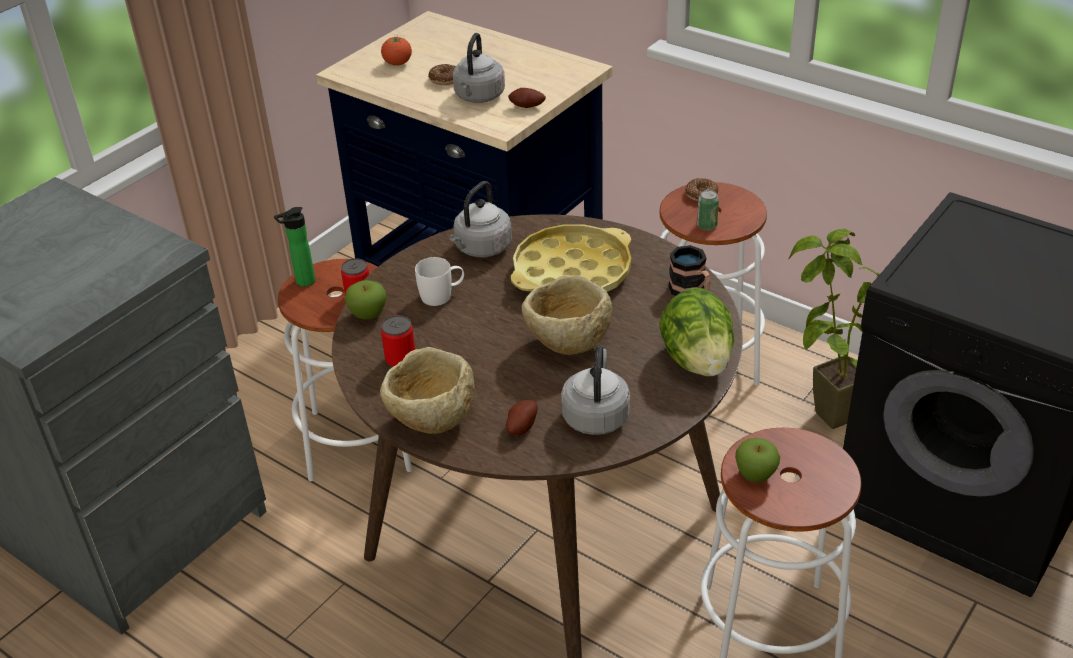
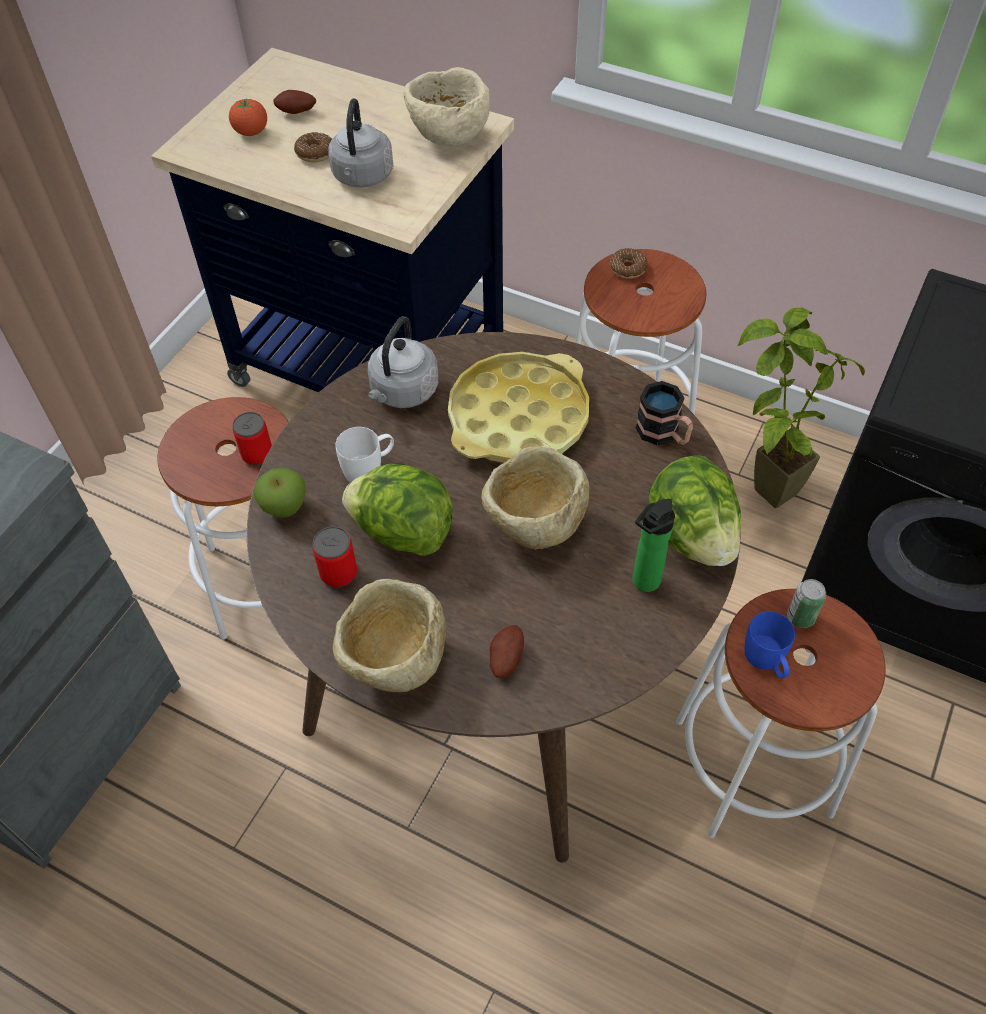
camera: 10 degrees left, 15 degrees up
(302, 282) = (184, 438): bottle -> bottle (643, 583)
(458, 338) = (402, 532): none -> lettuce
(527, 107) = (424, 189): potato -> potato (296, 113)
(555, 74) = (448, 136): none -> beige bowl
(596, 415) = (591, 631): grey kettle -> none
(707, 226) = (643, 312): can -> can (800, 617)
(755, 475) = (766, 661): apple -> blue mug

